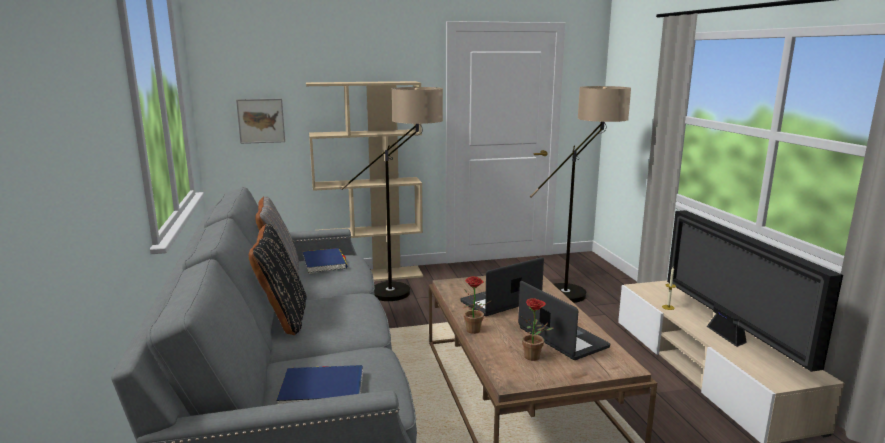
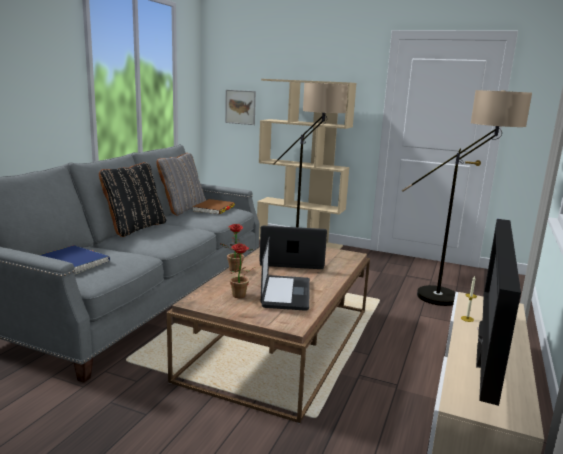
camera: 35 degrees right, 0 degrees up
(324, 263) = (214, 209): blue book -> brown book

